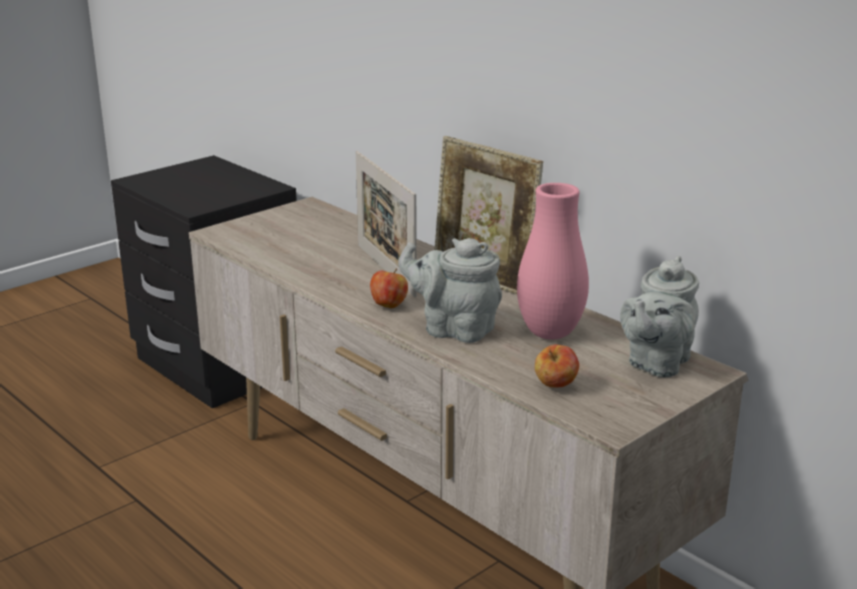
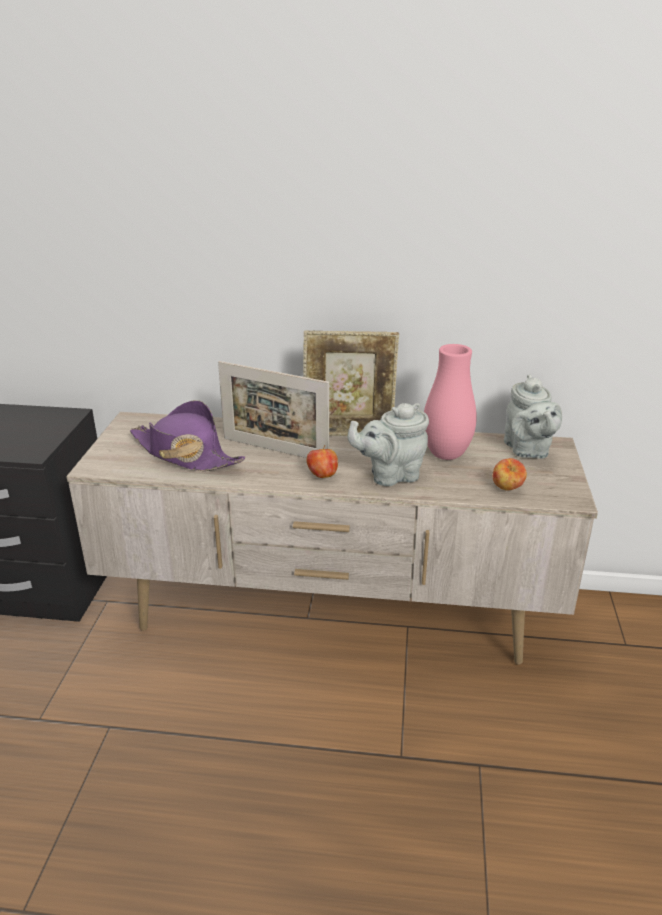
camera: 40 degrees left, 5 degrees up
(303, 247) = (185, 454): none -> purple hat

